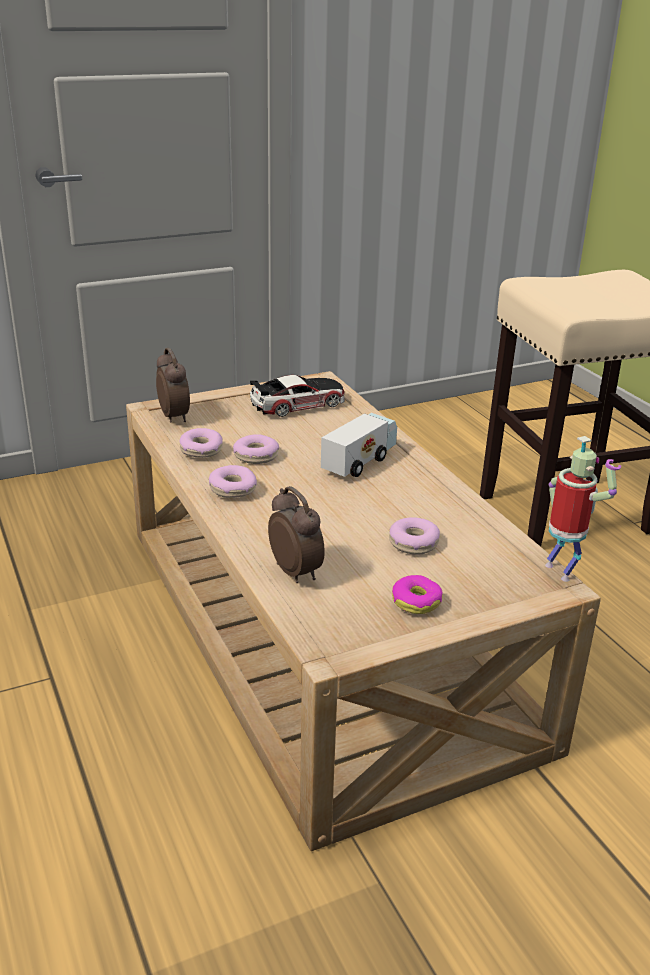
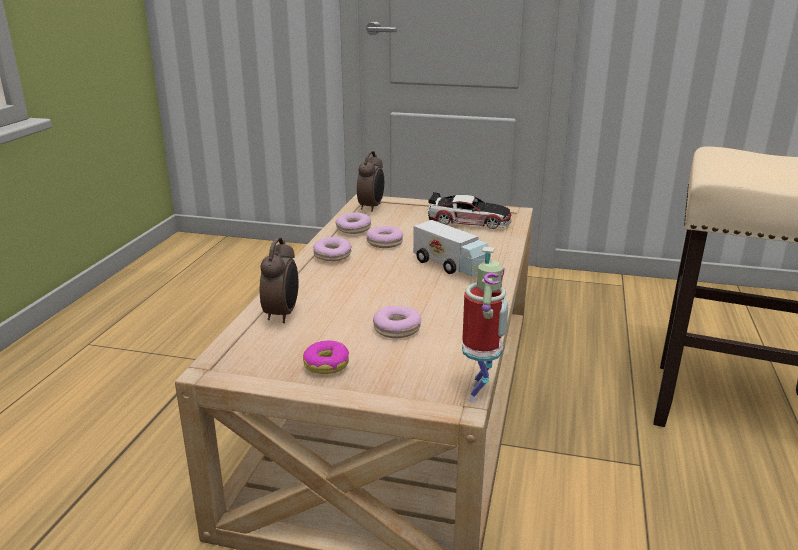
camera: 40 degrees right, 5 degrees down
(359, 460) = (450, 265): toy truck -> toy truck turned 60 degrees clockwise

